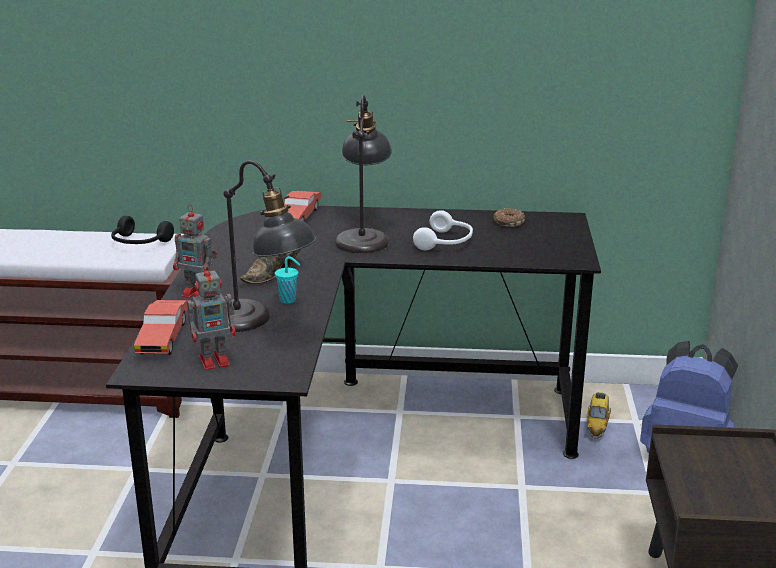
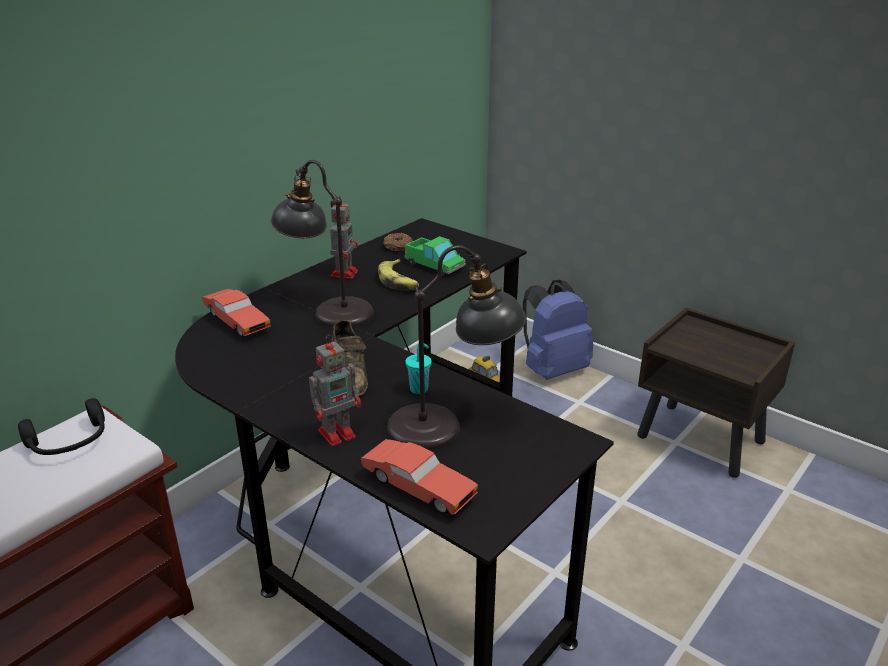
camera: 55 degrees left, 5 degrees up
(216, 360) = (505, 470): toy robot -> toy robot (345, 273)
(446, 242) = (399, 281): white headphones -> banana
(498, 245) = (434, 265): none -> toy truck

